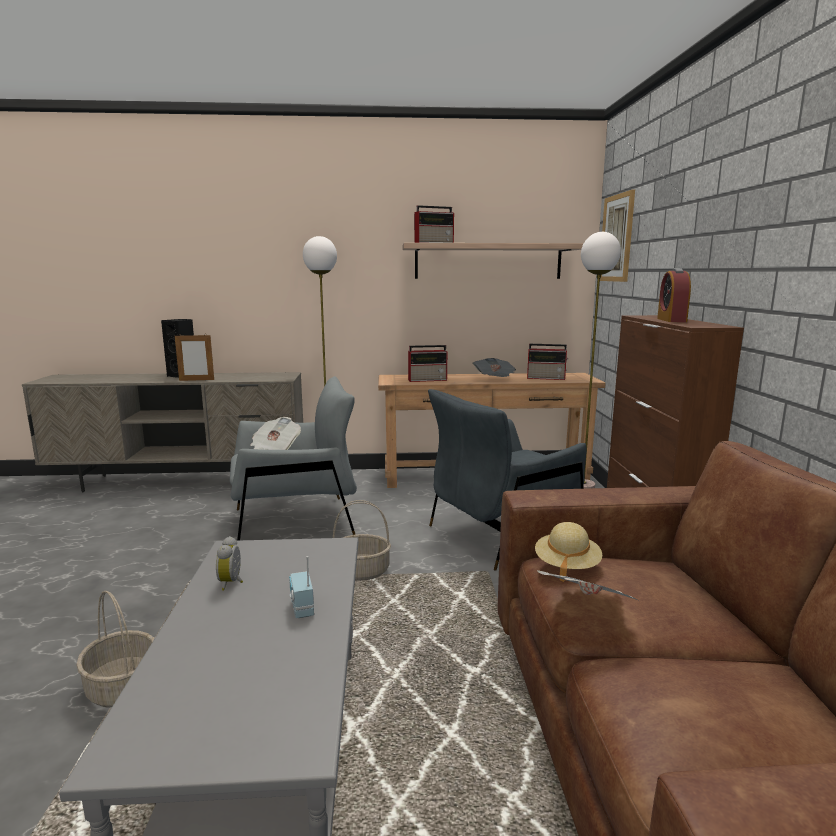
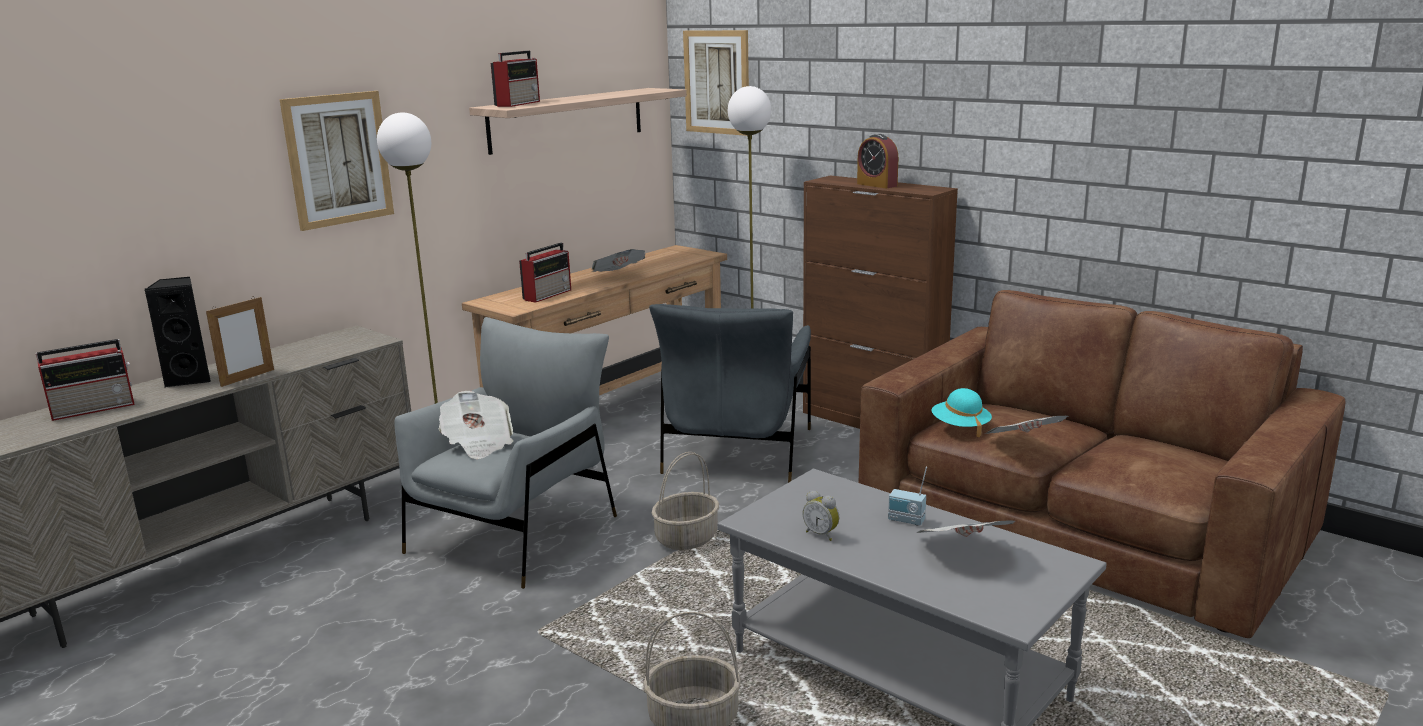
camera: 45 degrees left, 5 degrees up
(264, 661) = (962, 551): none -> newspaper
(302, 267) = (338, 159): none -> picture
(547, 378) = (662, 261): radio -> radio (95, 408)
(566, 565) = (960, 427): beige hat -> turquoise hat

